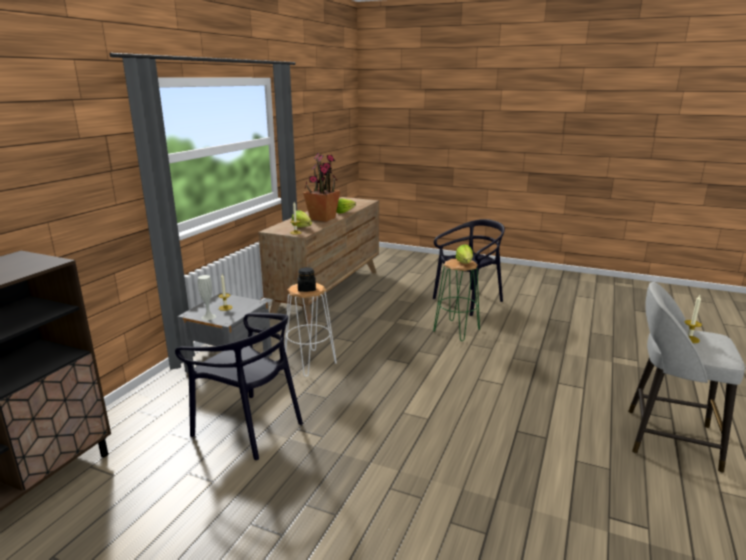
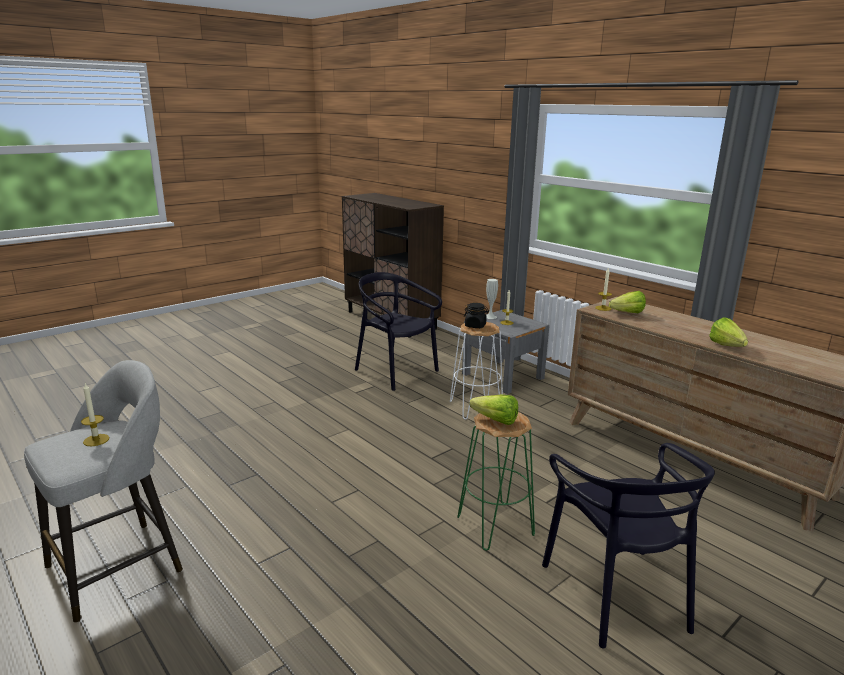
camera: 115 degrees right, 0 degrees up
(249, 427) = (395, 372): black chair -> black chair turned 75 degrees clockwise
(322, 218) = (682, 329): potted plant -> none

